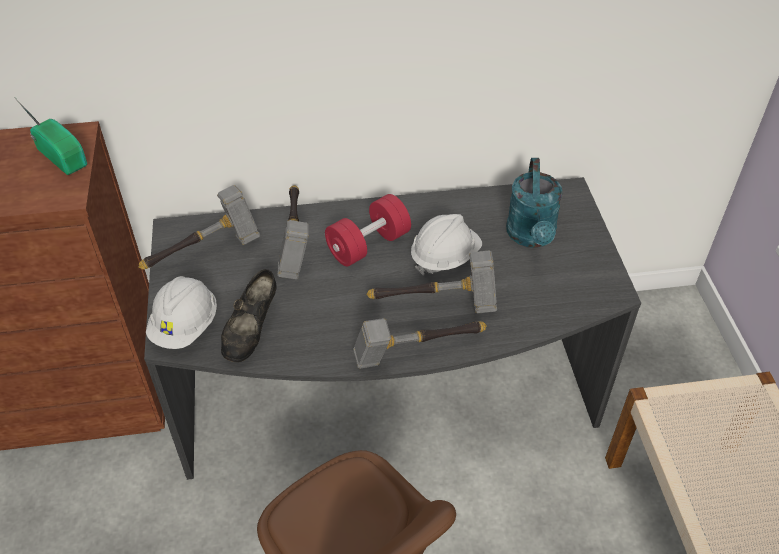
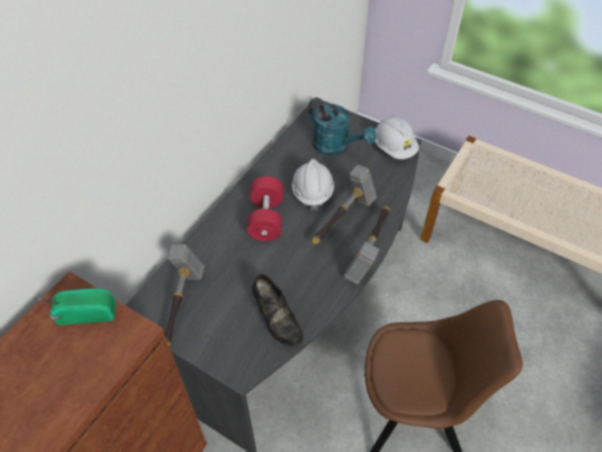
camera: 50 degrees left, 5 degrees up
(185, 326) = (237, 354): white hard hat -> white hard hat (394, 148)
(295, 241) = (224, 251): hammer -> none

